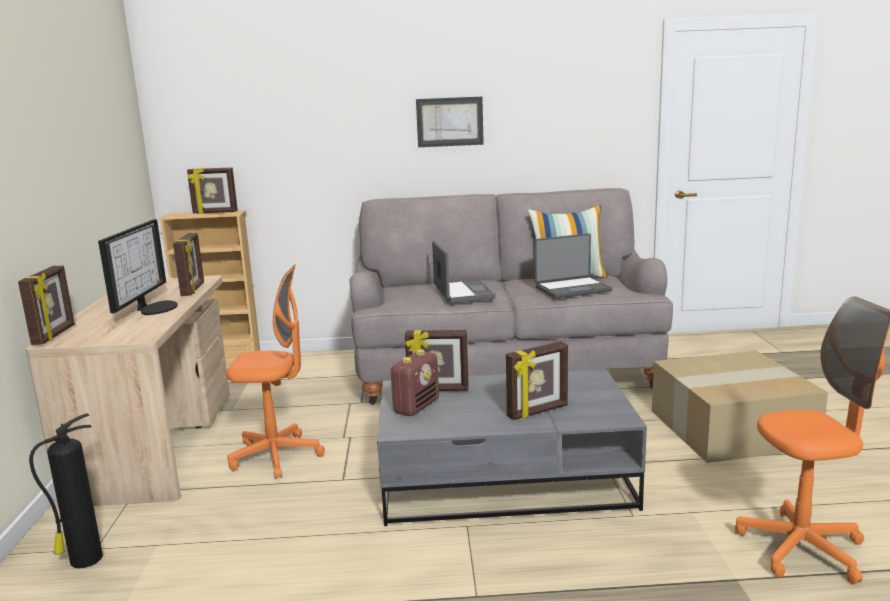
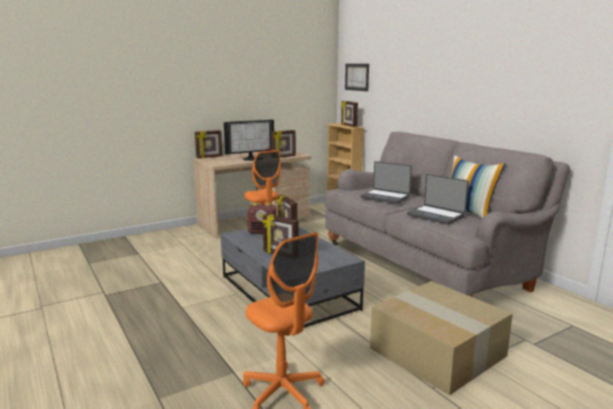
camera: 60 degrees right, 0 degrees up
(84, 560) = (168, 239): fire extinguisher -> none
(449, 122) = (461, 87): picture -> picture (357, 77)
(462, 293) = (385, 197): laptop -> laptop turned 75 degrees clockwise

